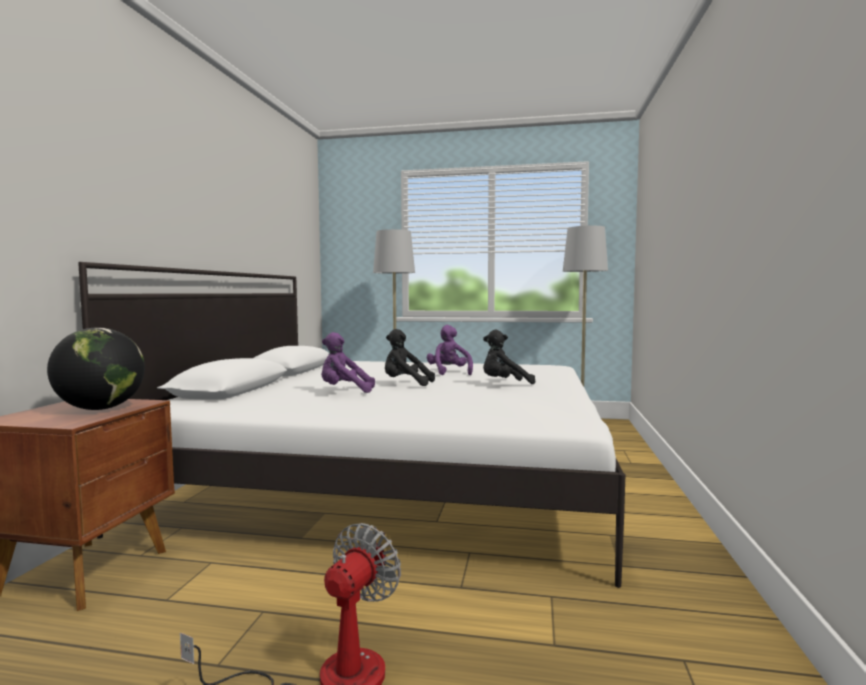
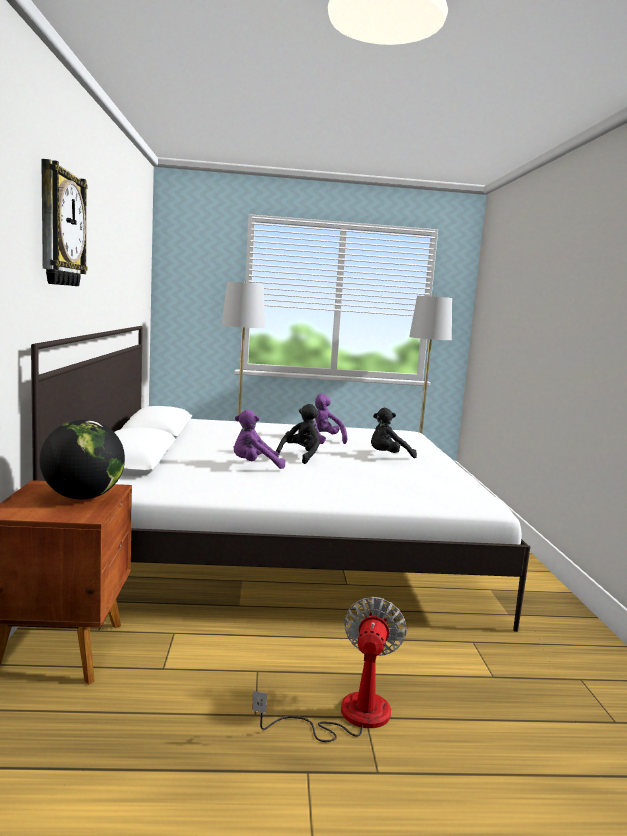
camera: 15 degrees left, 5 degrees up
(141, 164) = (59, 228): none -> wall clock
(405, 384) = (301, 456): black plush toy -> black plush toy turned 120 degrees clockwise

